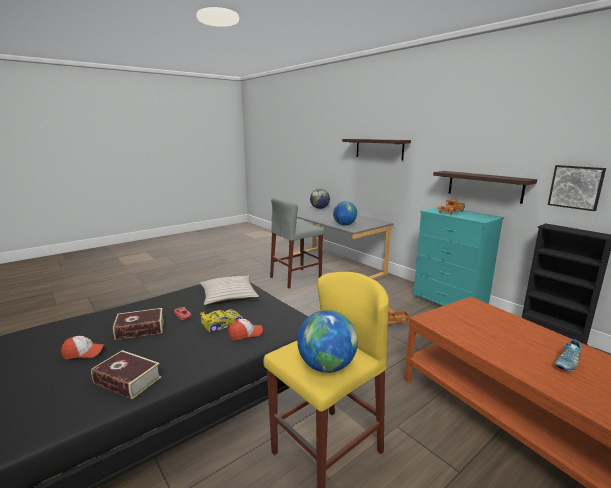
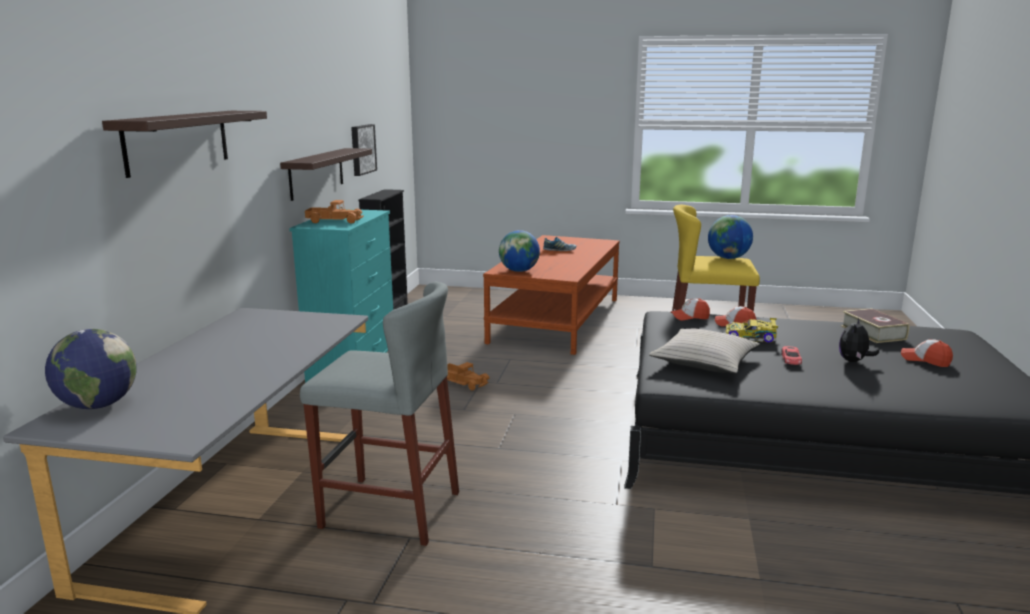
camera: 130 degrees left, 0 degrees up
(140, 329) = (854, 361): book -> plush toy
(285, 329) = (690, 317): none -> cap
(344, 225) = (314, 331): globe -> globe (519, 271)

